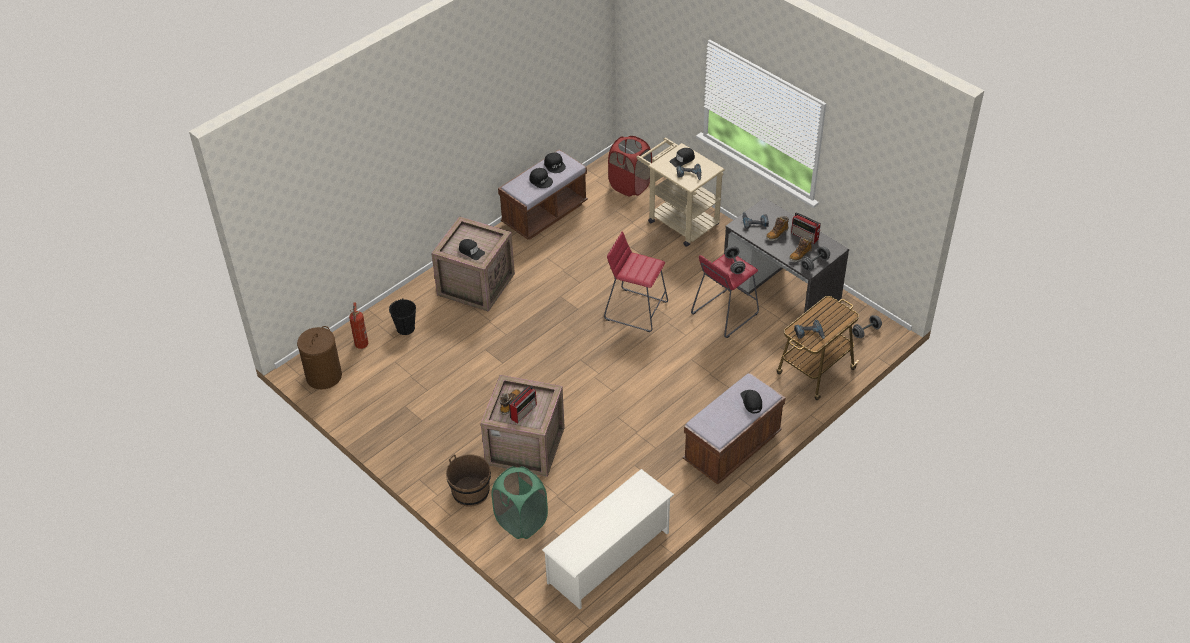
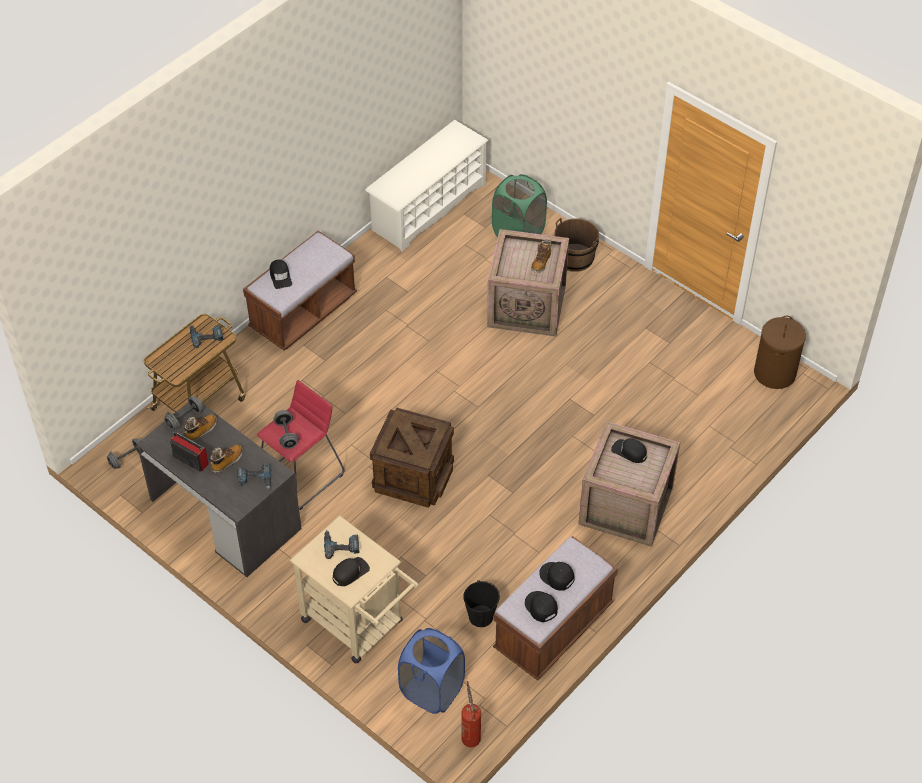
camera: 175 degrees right, 5 degrees up
(361, 346) = (744, 412): fire extinguisher -> fire extinguisher (470, 734)
(405, 328) = (698, 438): black bucket -> black bucket (480, 616)
(524, 411) = (525, 255): radio -> none
(630, 185) = (431, 690): red laundry basket -> blue laundry basket
(636, 310) = (414, 476): red stool -> crate

